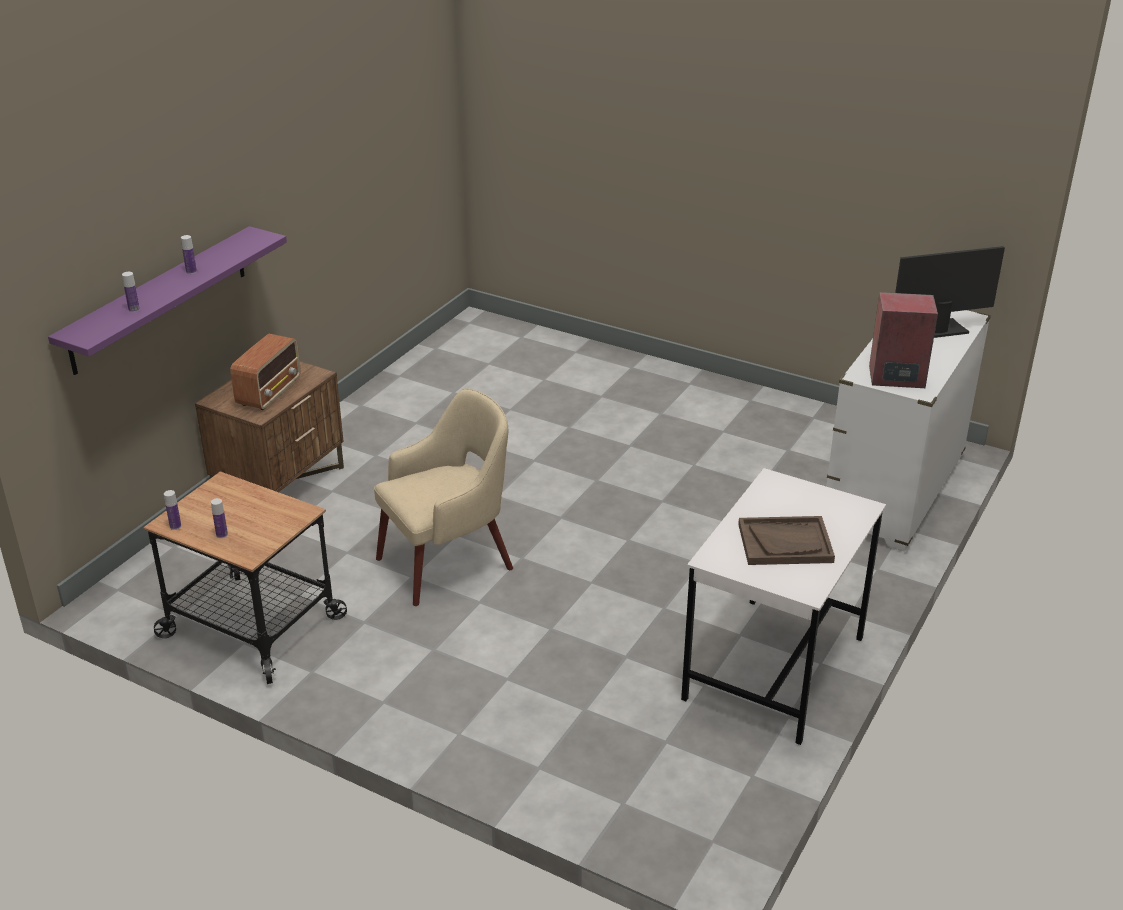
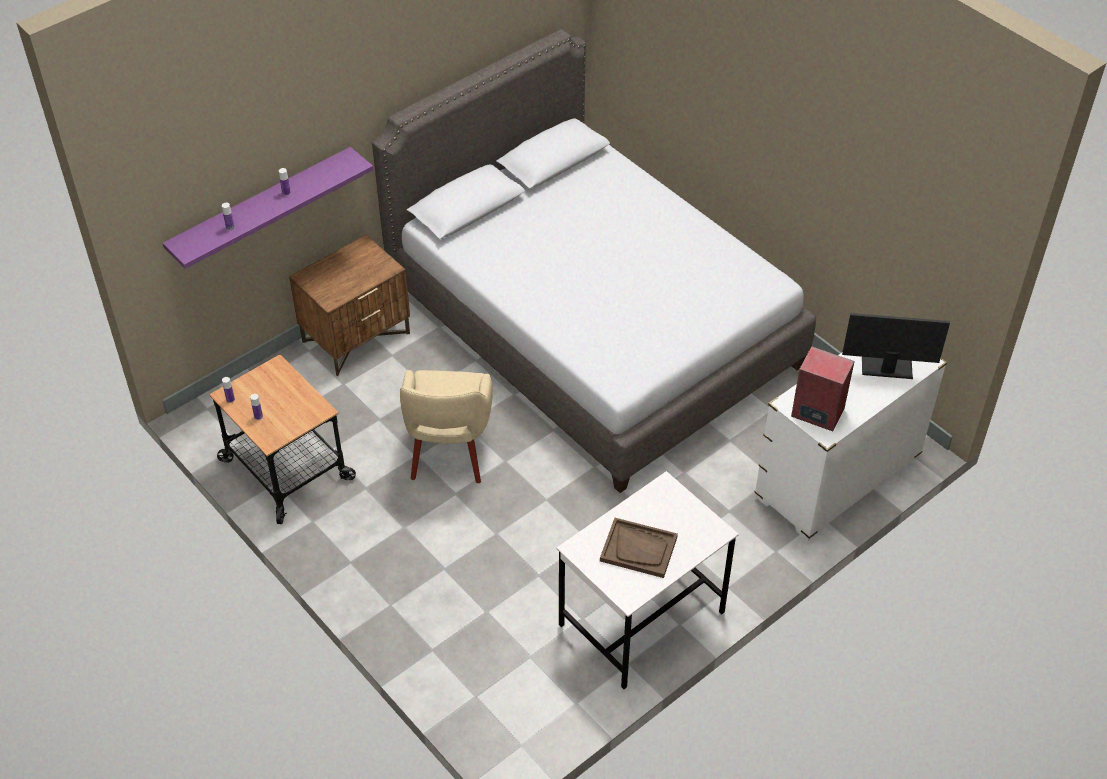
camera: 20 degrees right, 15 degrees up
(270, 392) = (347, 279): radio -> none
(449, 562) = (449, 450): beige armchair -> beige armchair turned 105 degrees clockwise
(551, 422) = (593, 328): none -> grey bed

